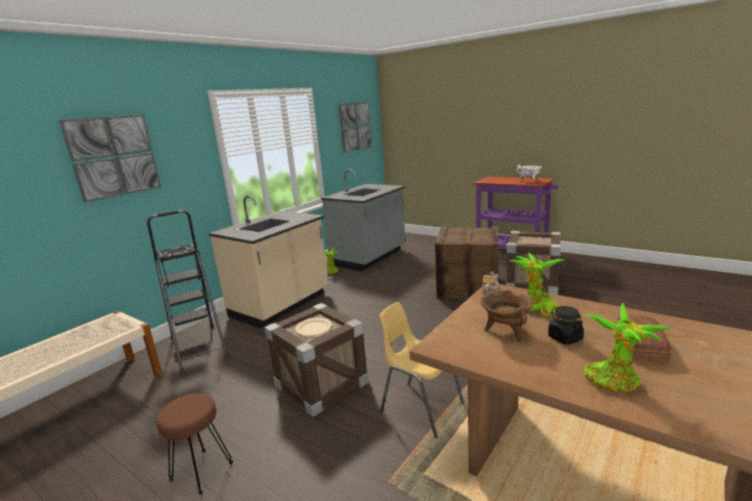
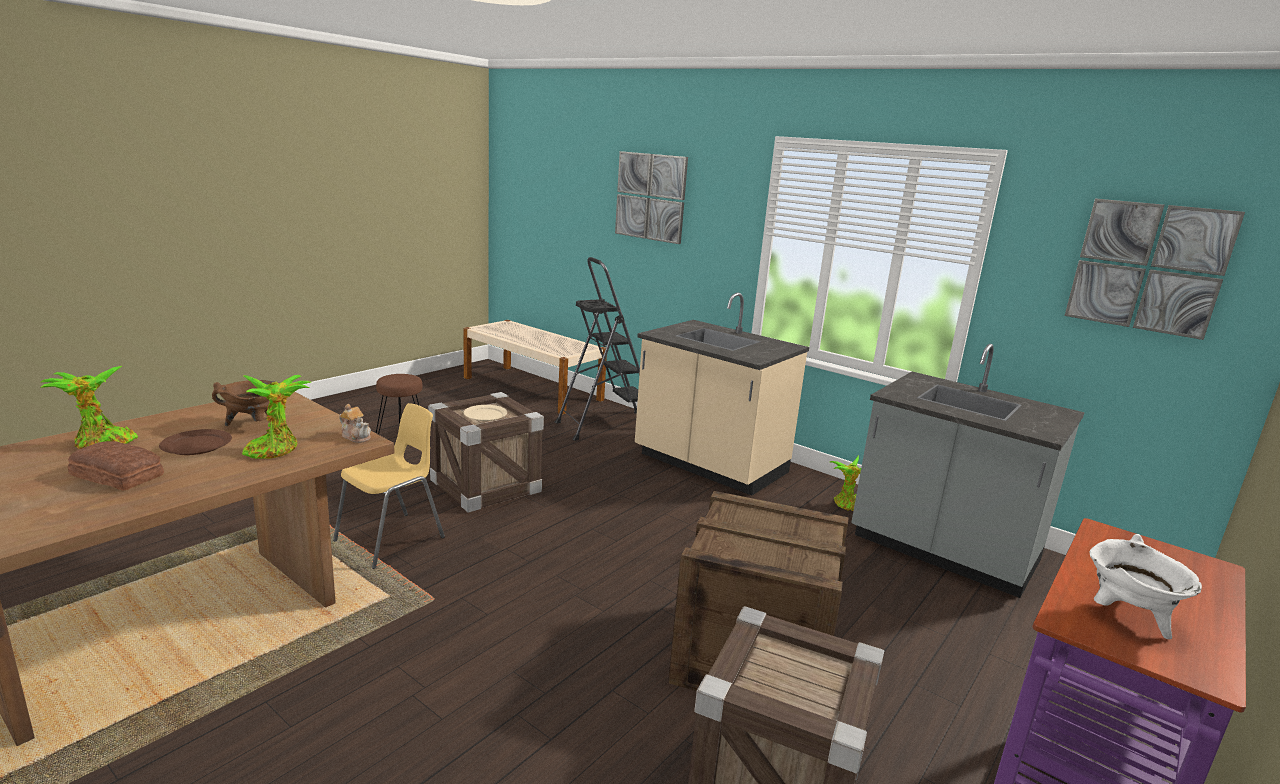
camera: 90 degrees right, 0 degrees up
(564, 338) = (196, 445): black jar -> brown plate

